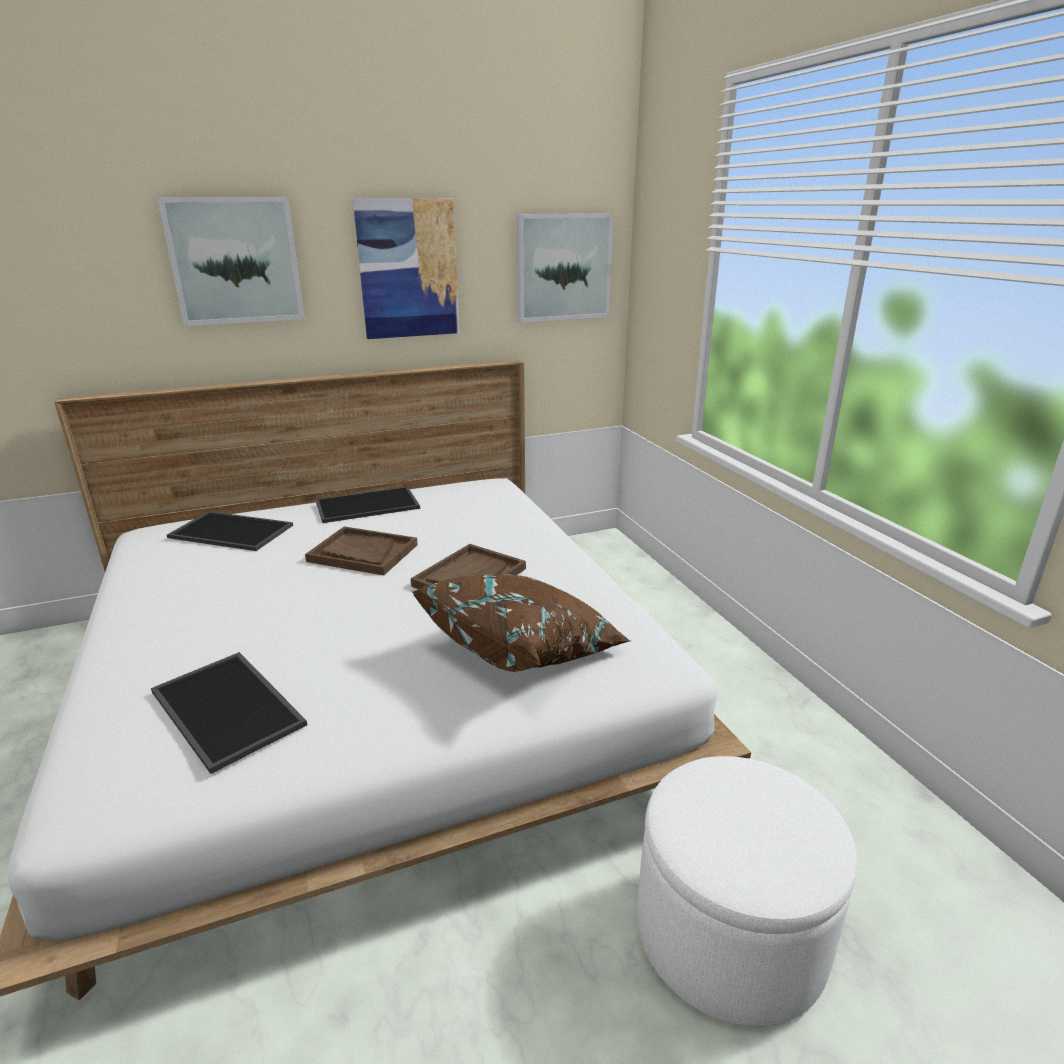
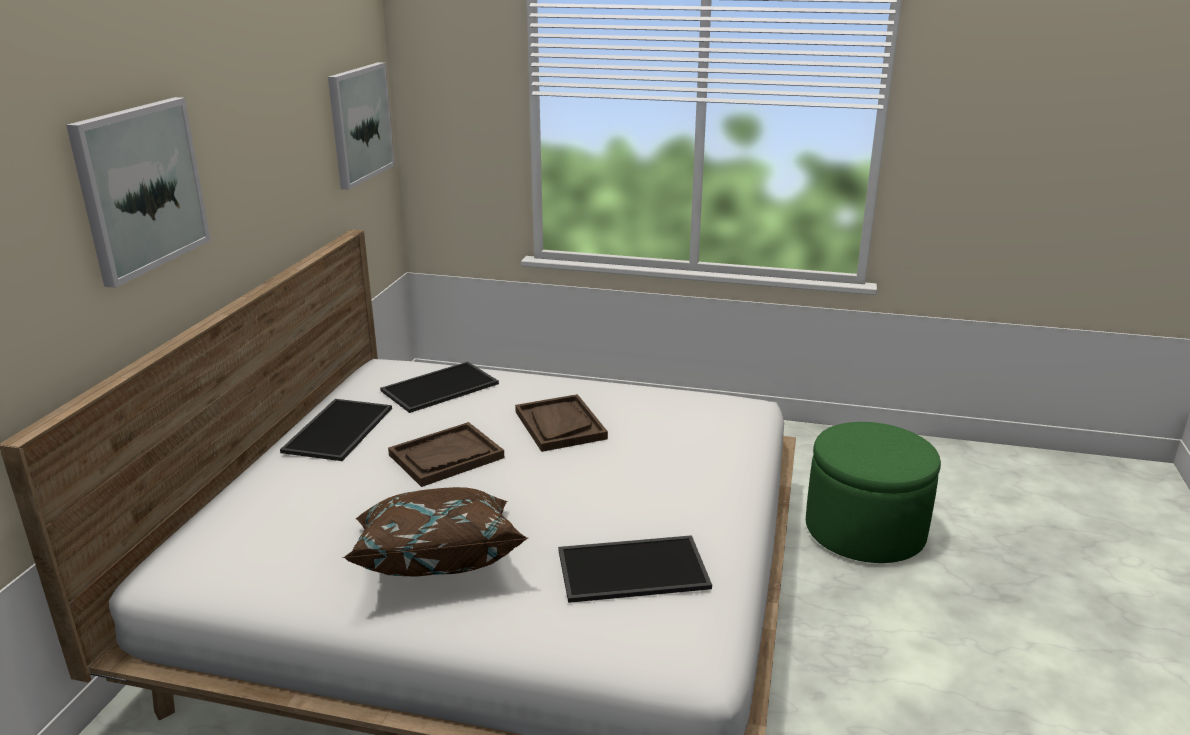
camera: 55 degrees left, 0 degrees up
(229, 532) = (276, 515): tray -> tray (440, 388)
(408, 269) = (268, 156): picture -> none
(524, 649) = (686, 438): brown pillow -> brown pillow (437, 557)
(729, 933) = (864, 531): white ottoman -> green ottoman

